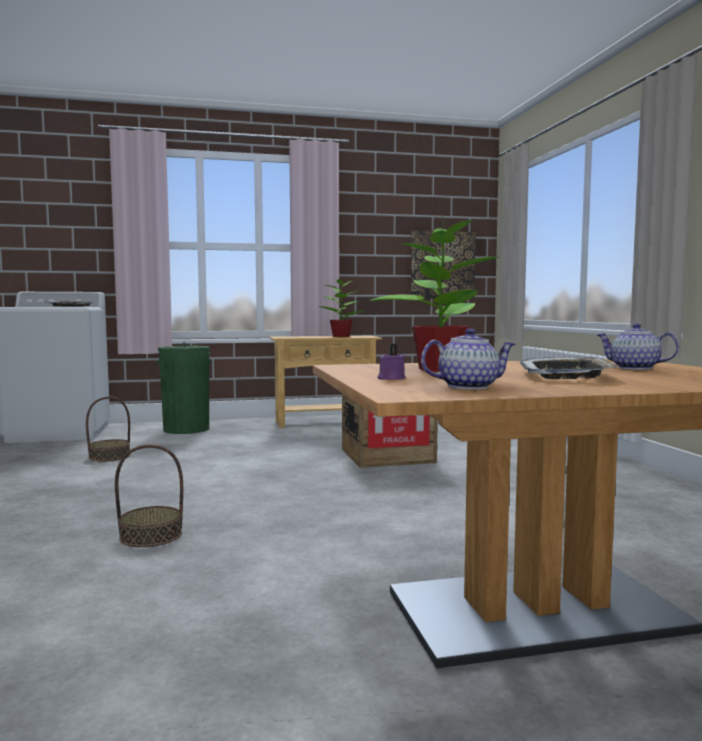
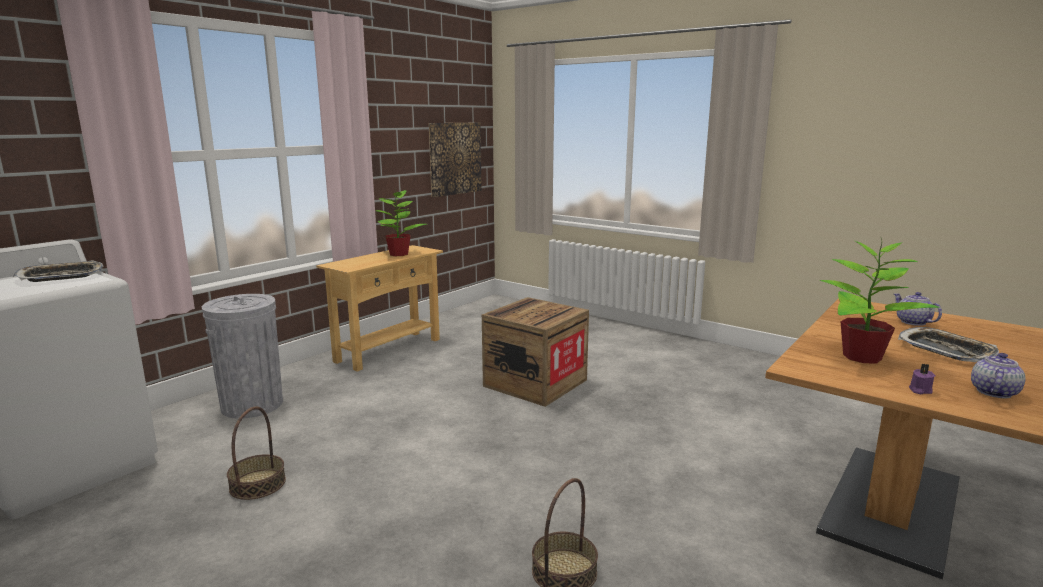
camera: 40 degrees left, 10 degrees up
(186, 429) = (252, 405): green trash can -> grey trash can
(634, 368) = (912, 322): teapot -> teapot turned 75 degrees clockwise

